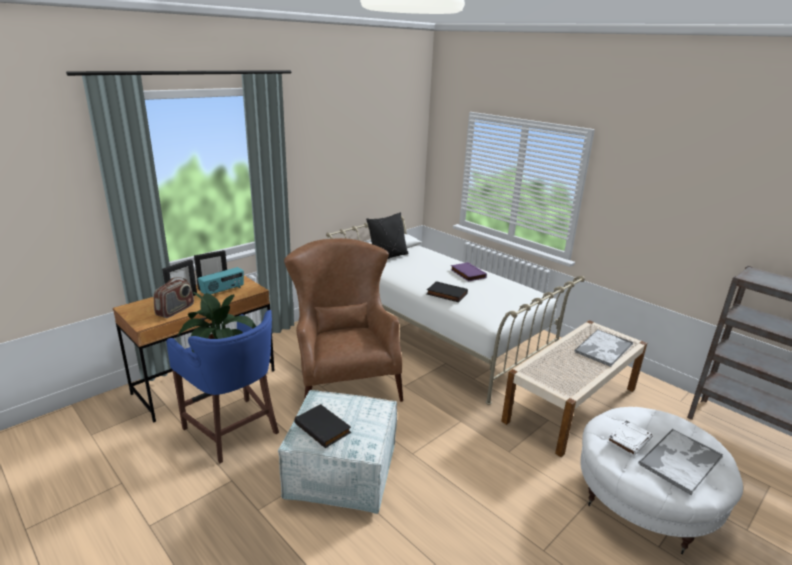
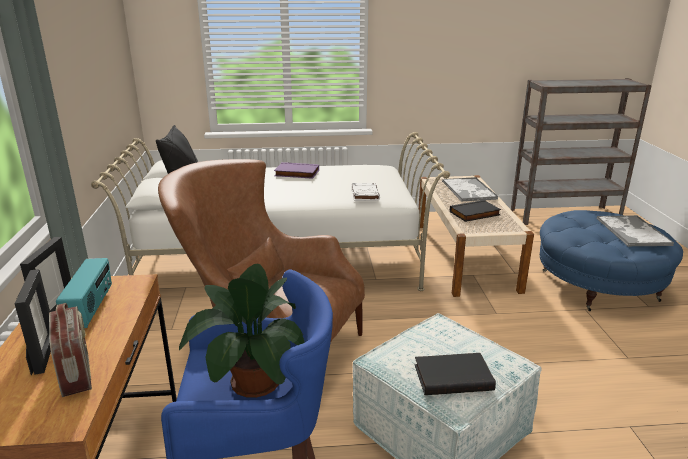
camera: 50 degrees left, 0 degrees up
(446, 294) = (322, 196): black book -> black book (475, 214)
(629, 440) = (596, 236): white book -> white book (365, 194)
(645, 500) = (598, 286): white ottoman -> blue ottoman

